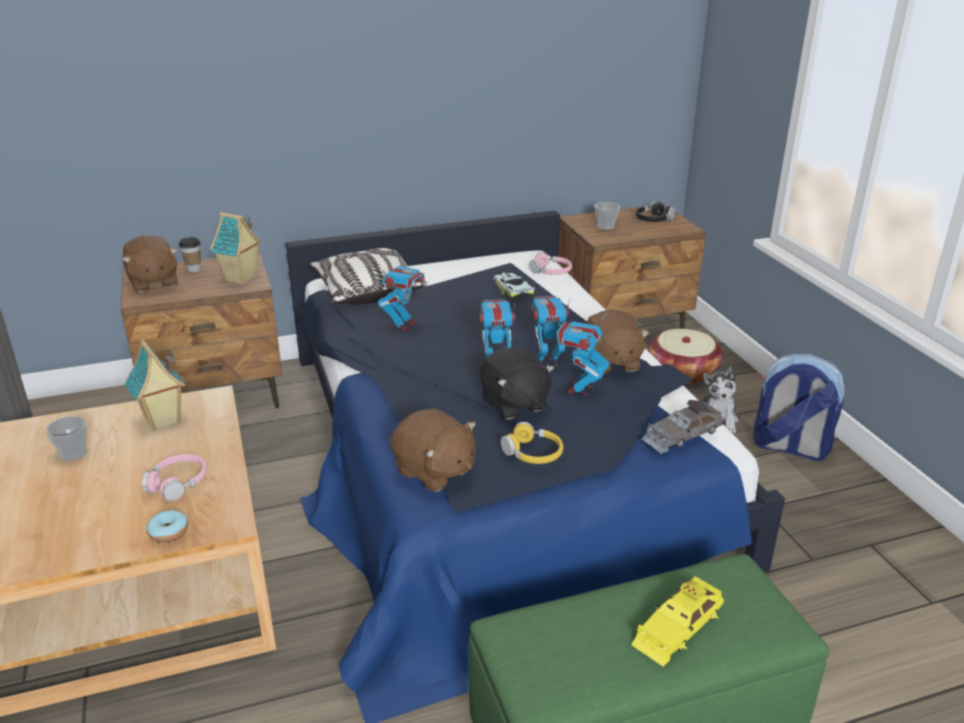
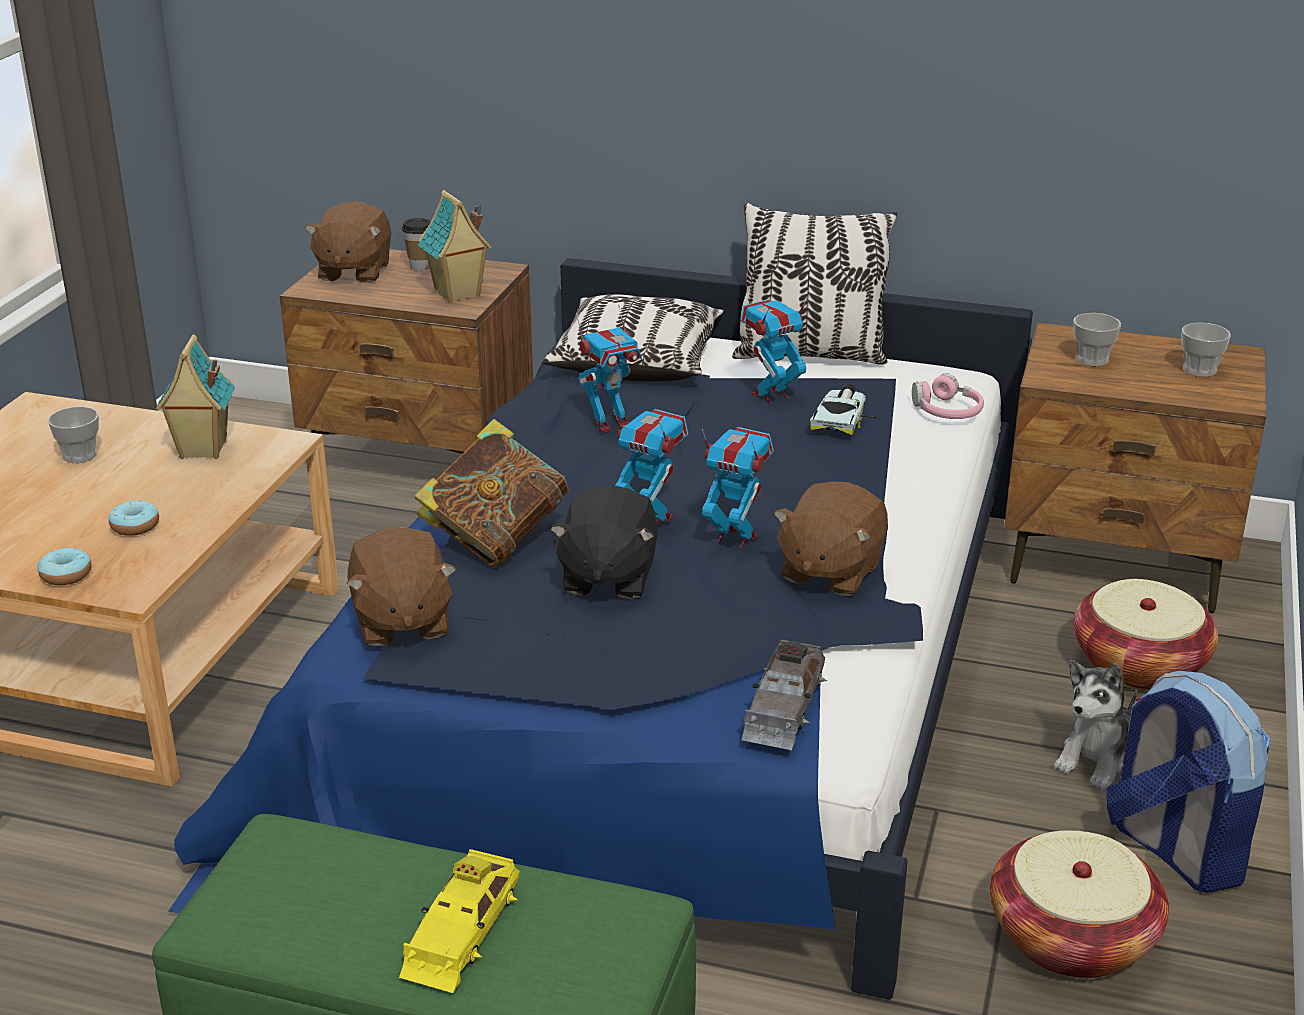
camera: 35 degrees right, 0 degrees up
(178, 483) = (135, 526): pink headphones -> donut
(424, 406) = (495, 538): none -> book
(451, 263) = (810, 355): none -> pillow
(533, 453) = (542, 647): yellow headphones -> none
(579, 389) = (723, 590): toy robot -> toy robot (771, 395)
(653, 219) = (1199, 370): black headphones -> cup
(677, 627) = (461, 931): yellow toy car -> yellow toy car turned 60 degrees counterclockwise
(681, 434) = (783, 706): grey toy car -> grey toy car turned 75 degrees counterclockwise
(800, 504) = (1071, 938): none -> basket

